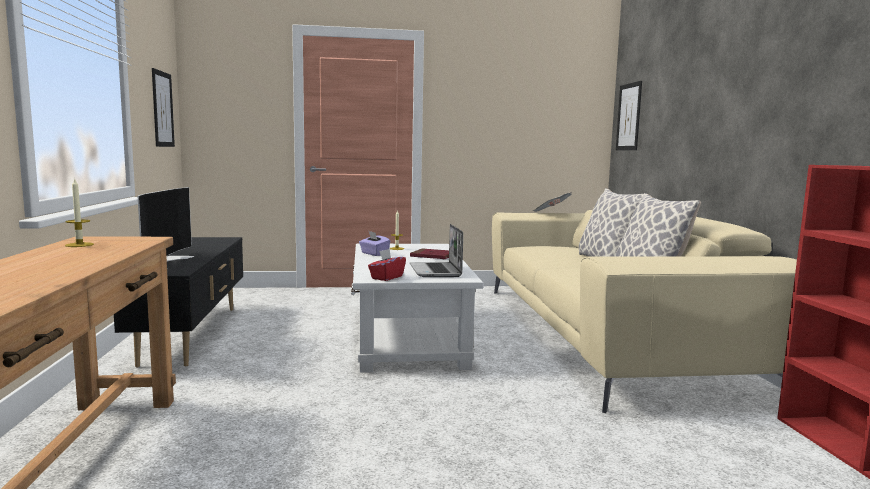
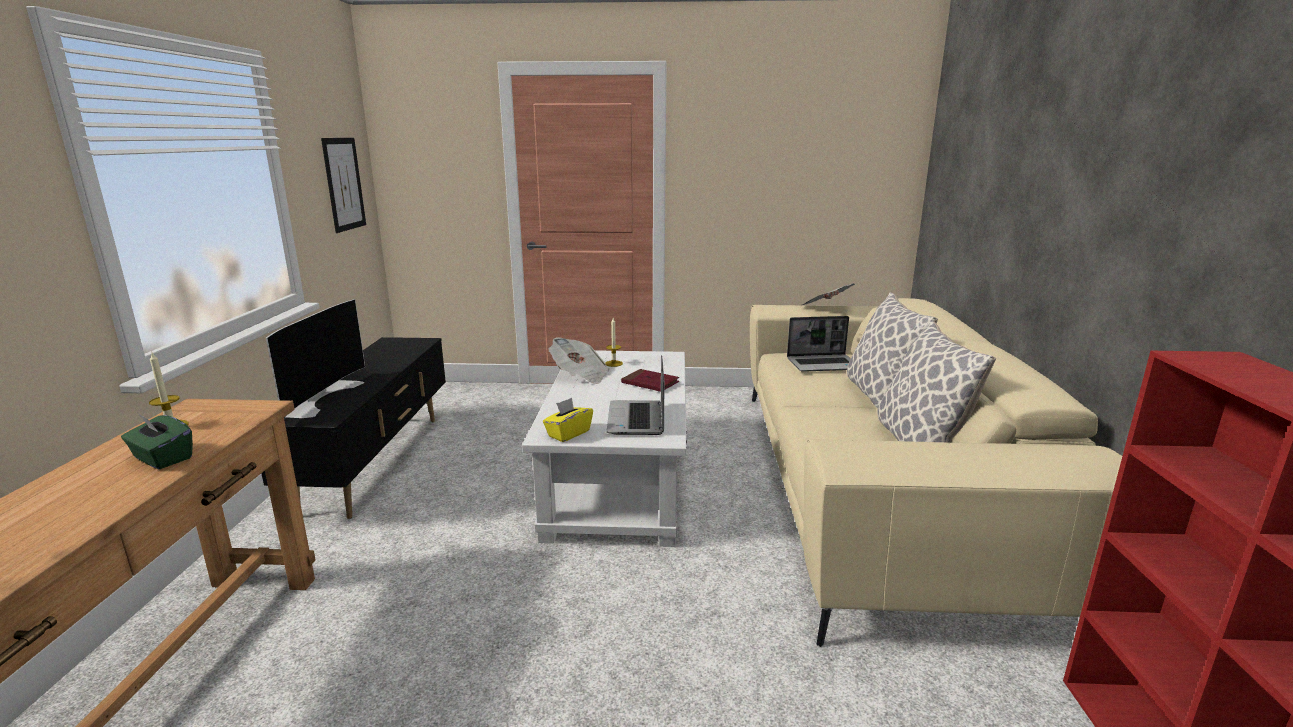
camera: 10 degrees right, 10 degrees up
(92, 255) = (162, 458): none -> green tissue box
(374, 254) = (580, 375): purple tissue box -> newspaper
(386, 277) = (568, 433): red tissue box -> yellow tissue box
(557, 249) = (823, 364): none -> laptop
(629, 117) = (945, 176): picture -> none

